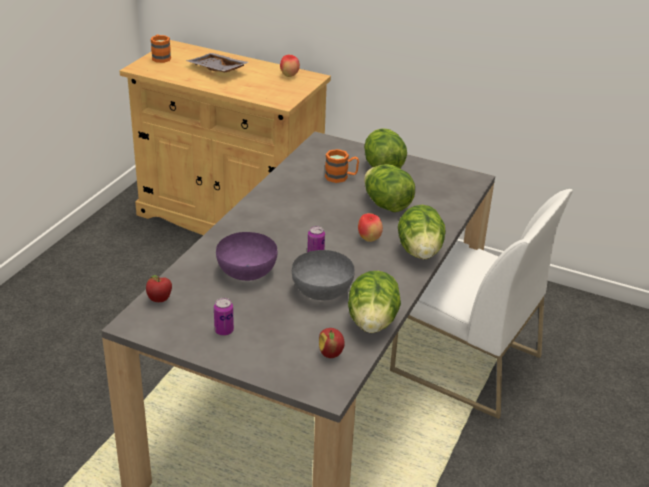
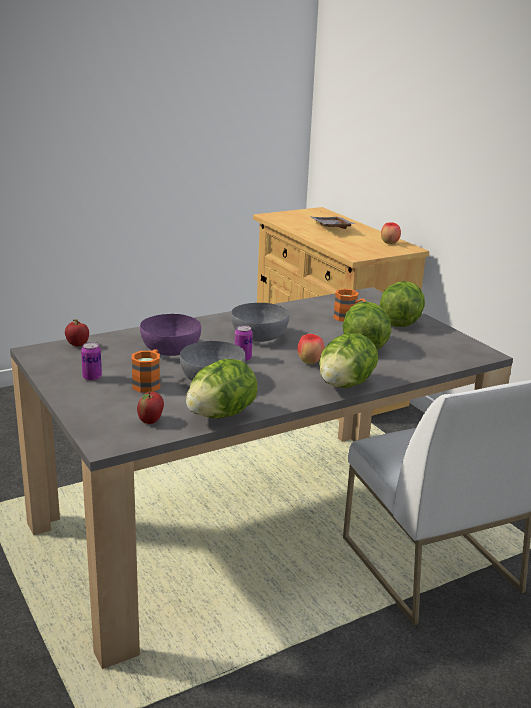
camera: 35 degrees right, 10 degrees down
(160, 57) = (297, 213): orange mug -> orange mug (149, 383)
(298, 226) = (259, 337): none -> grey bowl

